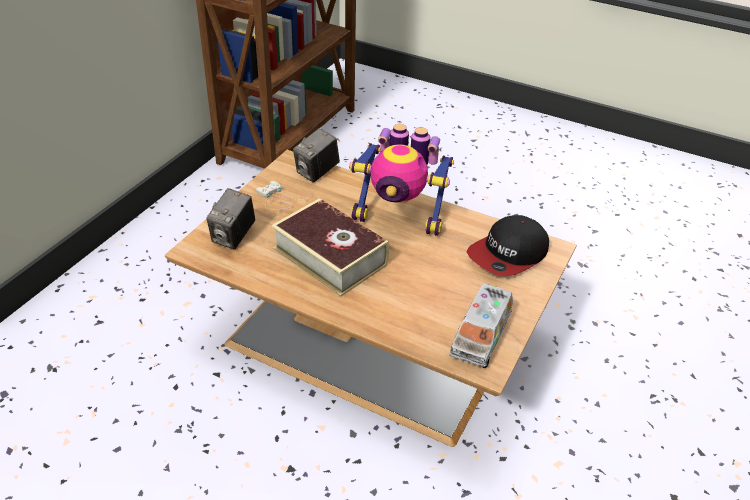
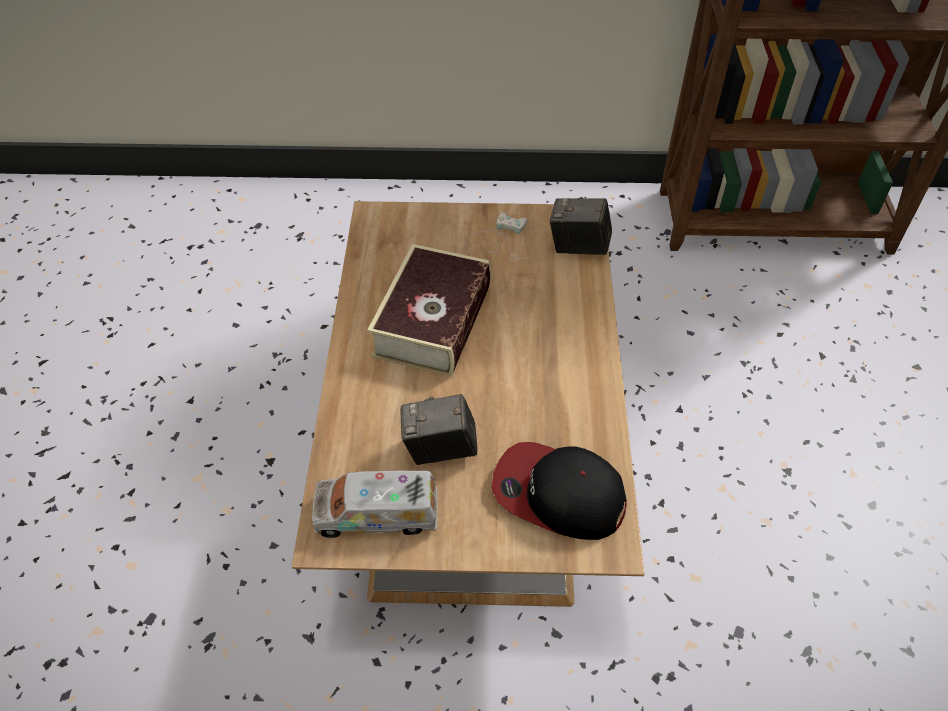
camera: 65 degrees right, 10 degrees up
(233, 237) = (413, 234): camera -> camera (440, 449)
(399, 218) = (549, 354): toy robot -> none

